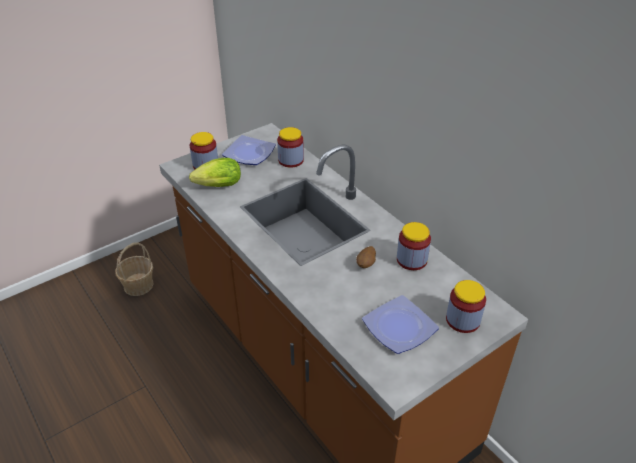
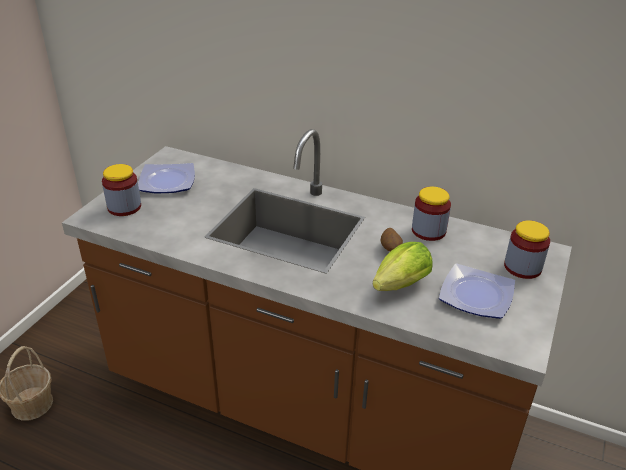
camera: 30 degrees left, 5 degrees down
(216, 186) = (157, 225): lettuce -> lettuce (398, 287)
(291, 160) = (221, 176): jar -> none

